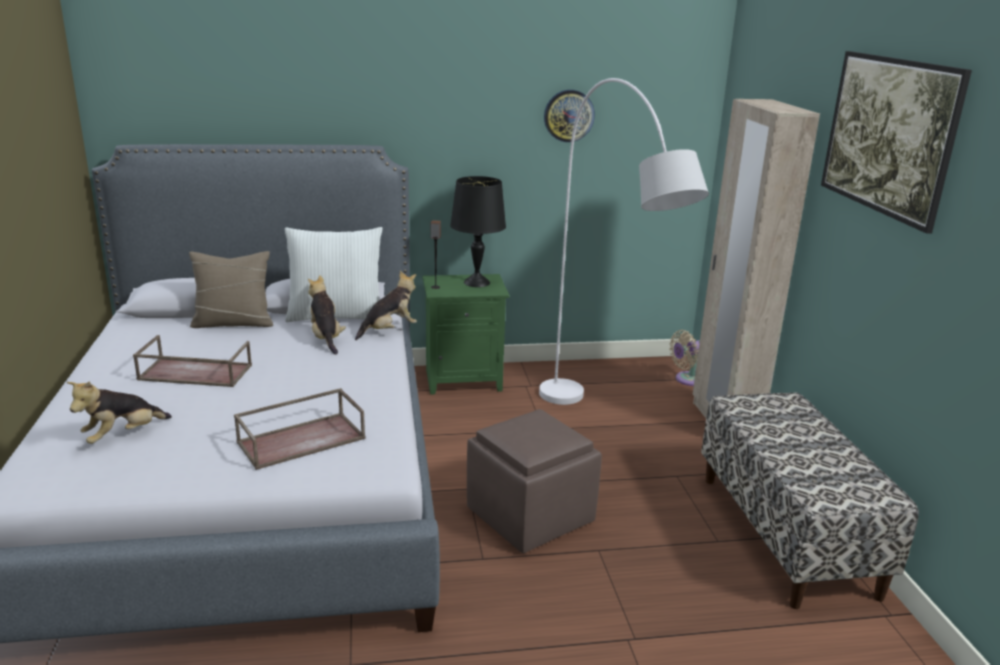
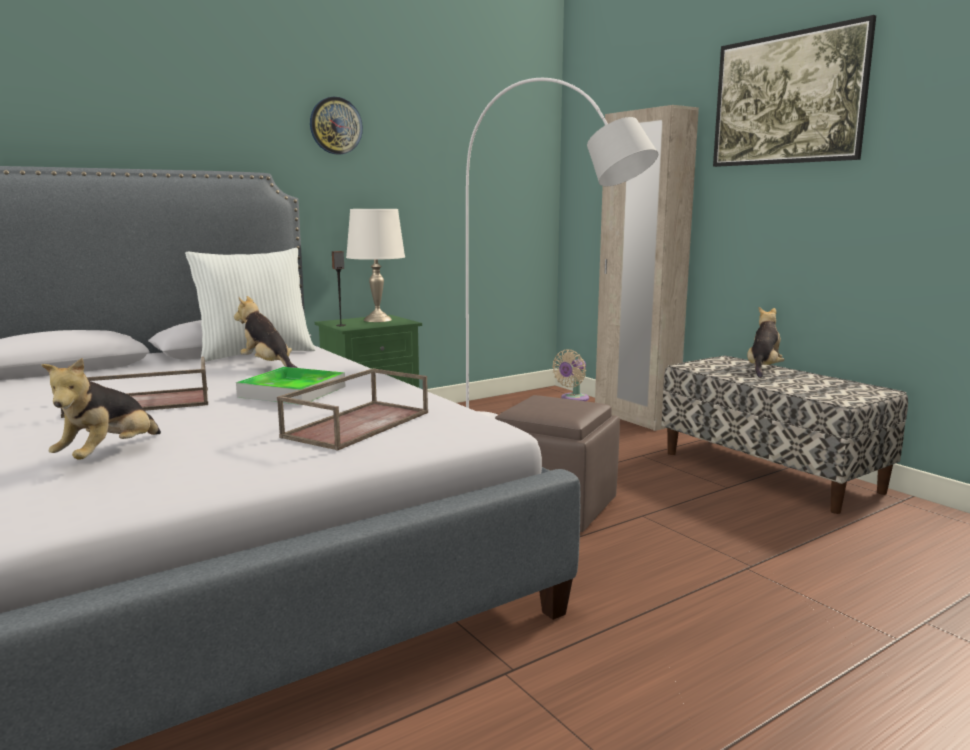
camera: 25 degrees left, 10 degrees down
(233, 323) = (134, 370): beige pillow -> none
(304, 382) = (292, 391): none -> tray
(389, 330) = (331, 354): plush toy -> plush toy (763, 369)
(476, 282) = (377, 320): black table lamp -> white table lamp
(568, 115) = (440, 150): wall clock -> wall clock (335, 126)

